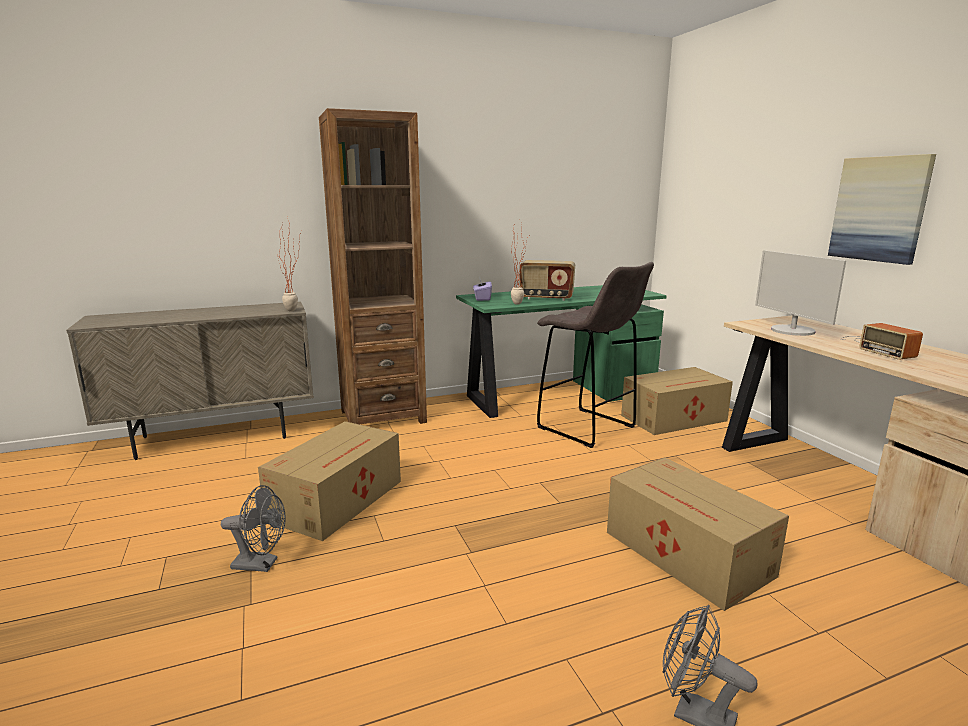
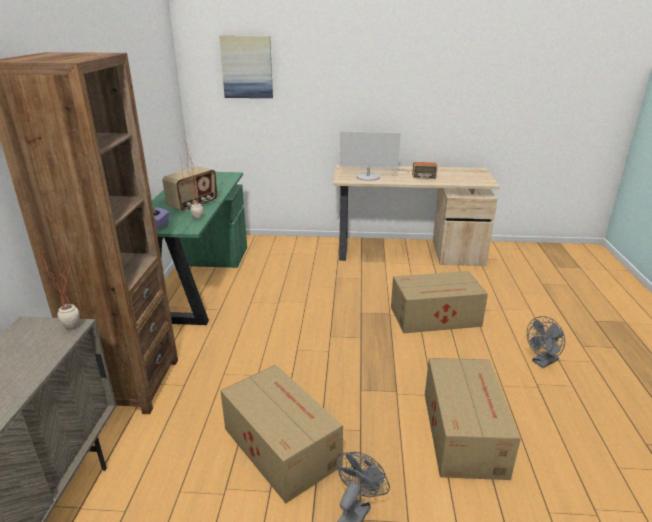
camera: 65 degrees left, 10 degrees up
(588, 428) = (271, 290): grey stool -> none
(675, 418) = (289, 257): cardboard box -> cardboard box (464, 431)
(879, 209) = (378, 96): picture -> picture (247, 67)

